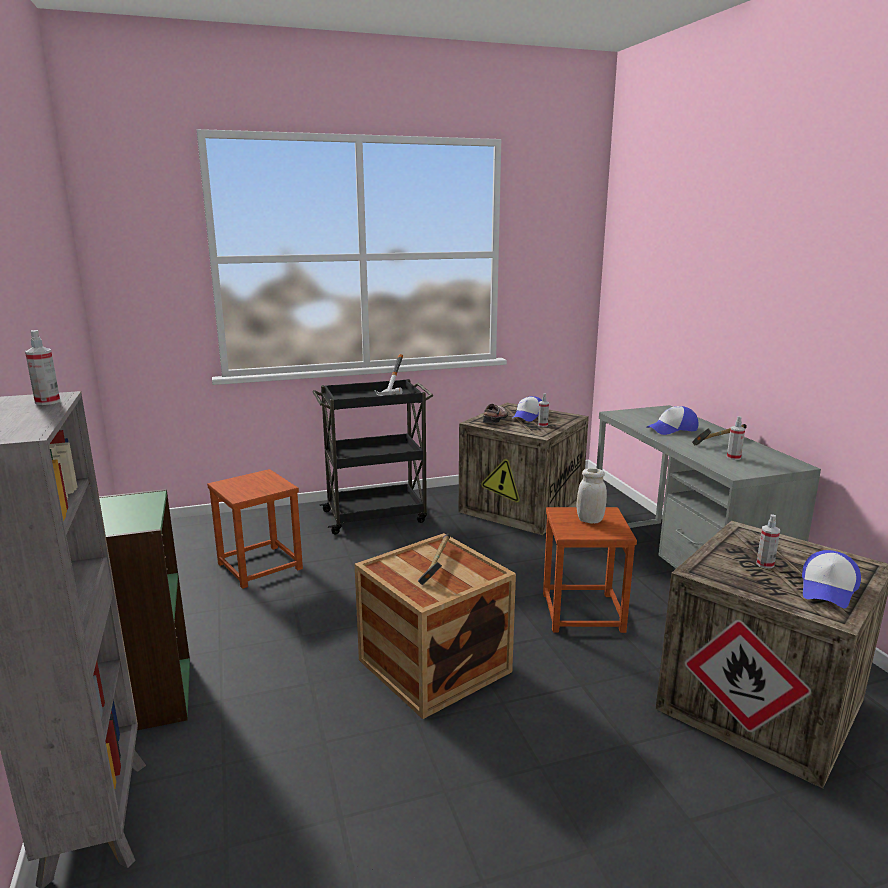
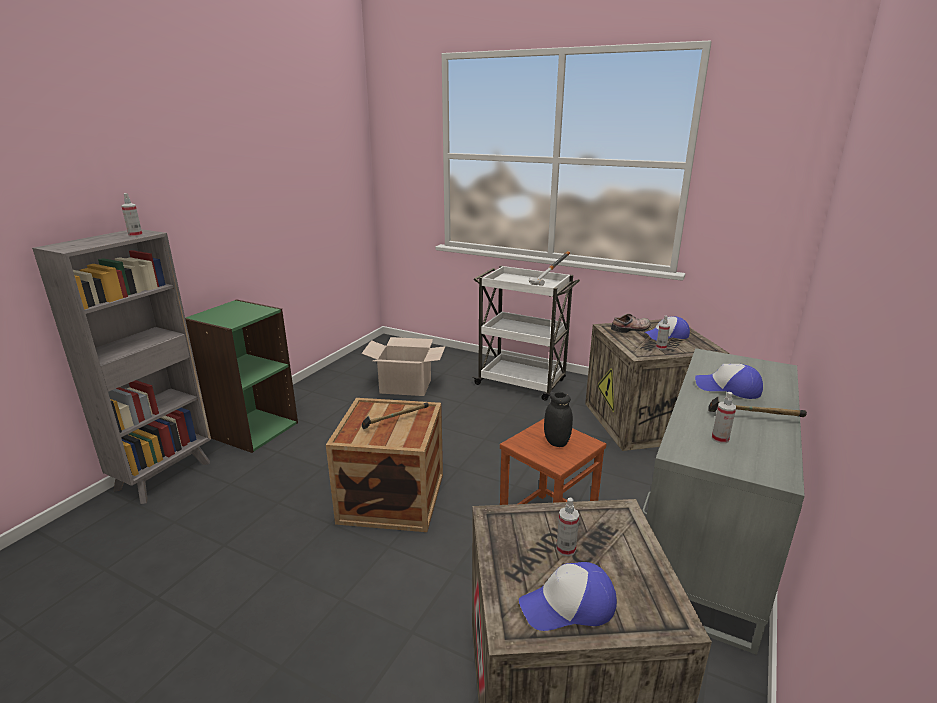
camera: 45 degrees right, 5 degrees up
(260, 566) = (405, 386): brown stool -> cardboard box
(376, 516) = (522, 383): black cart -> white cart
(590, 520) = (556, 442): white jar -> black jar

